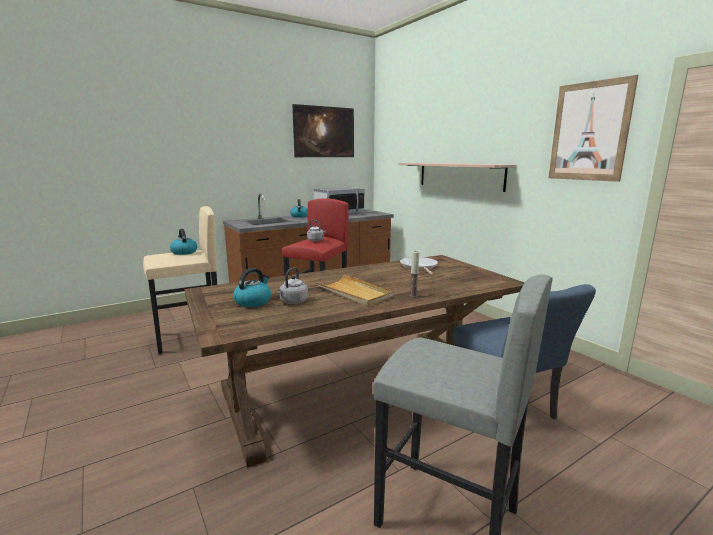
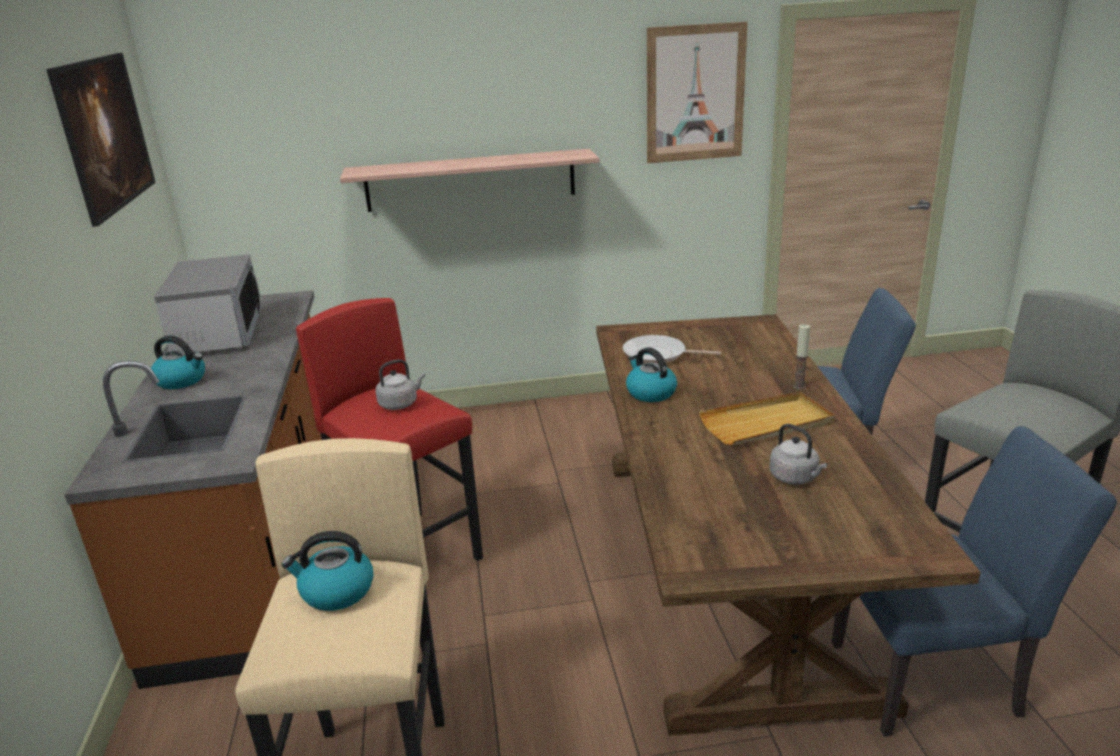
camera: 65 degrees left, 10 degrees up
(253, 301) = (781, 514): kettle -> kettle (650, 393)
(287, 481) = (937, 678): none -> blue chair

